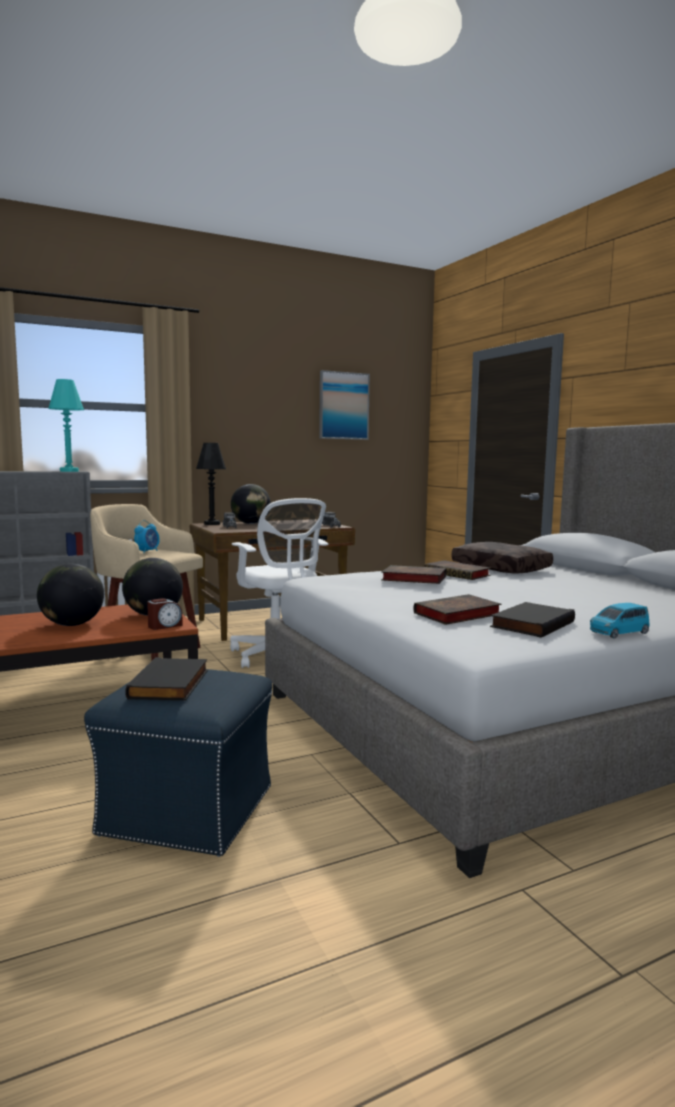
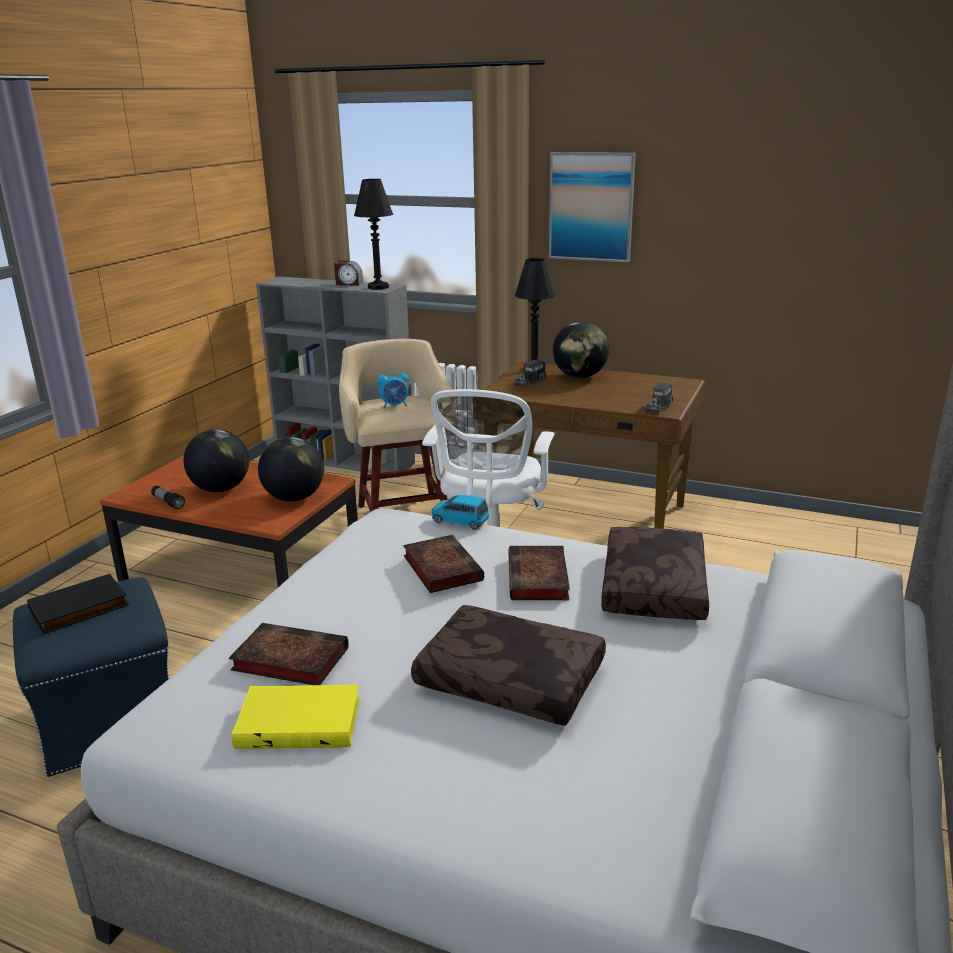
camera: 50 degrees right, 15 degrees up
(43, 639) = (168, 502): none -> flashlight
(69, 471) = (378, 287): turquoise table lamp -> black table lamp
(165, 626) = (265, 520): alarm clock -> alarm clock (349, 284)
(343, 406) = (793, 193): picture -> picture (591, 207)
(531, 624) = (300, 721): black book -> yellow book
(549, 595) = (507, 681): none -> brown pillow
(618, 633) = (326, 800): blue toy car -> blue toy car (460, 521)

